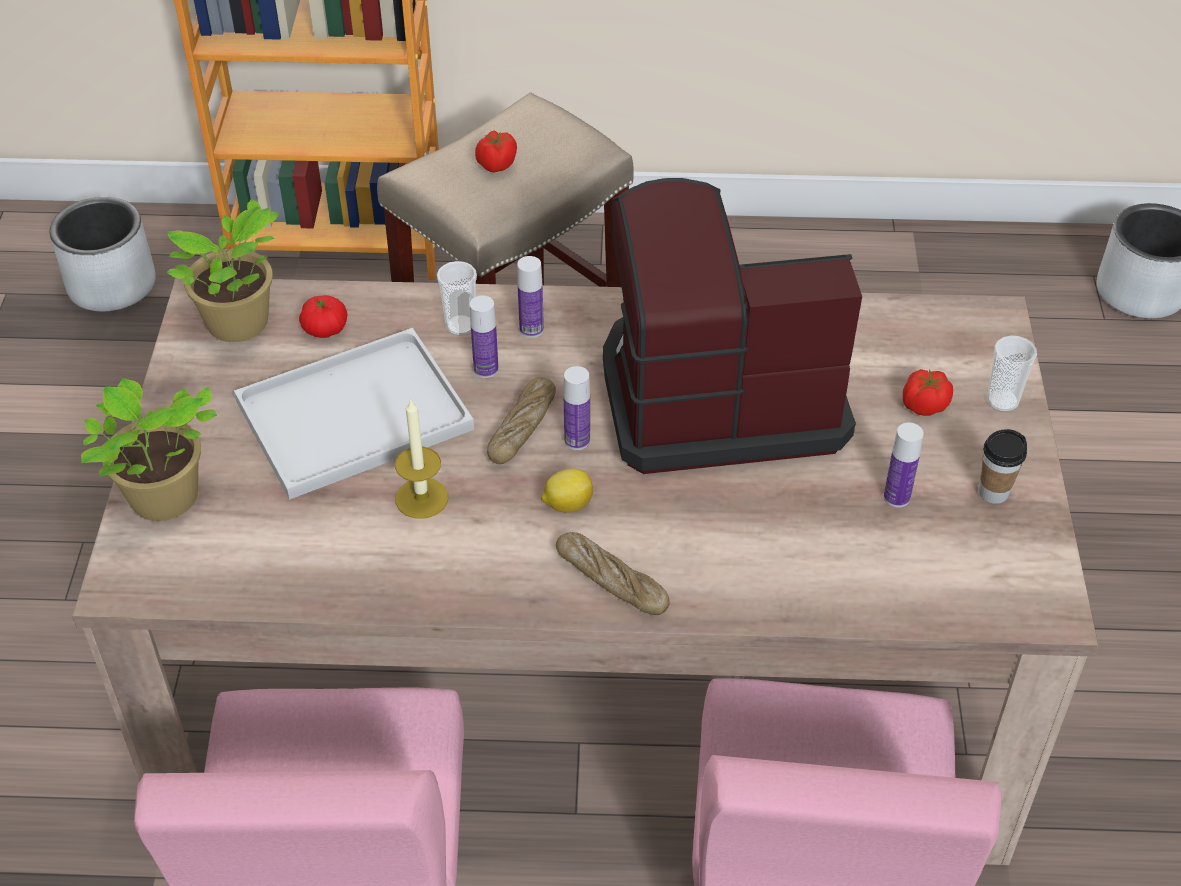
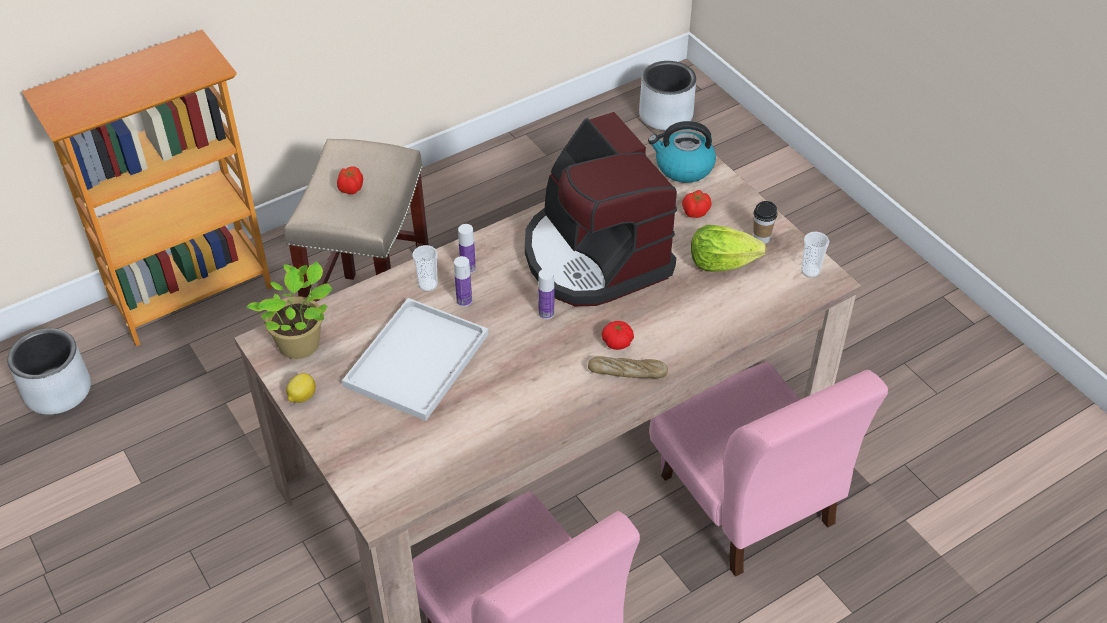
camera: 35 degrees left, 0 degrees up
(163, 501) = (357, 459): potted plant -> none
(325, 329) = (354, 323): tomato -> tomato (617, 342)
(421, 498) = (495, 383): candle -> none
(522, 427) = (512, 321): bread -> none
(567, 504) = (571, 347): lemon -> lemon (302, 397)
(717, 396) = (594, 256): coffee machine -> coffee machine turned 75 degrees counterclockwise
(896, 497) = (721, 263): bottle -> lettuce
(965, 334) = (683, 167): none -> kettle
(1002, 401) = (728, 192): cup -> cup (810, 271)

